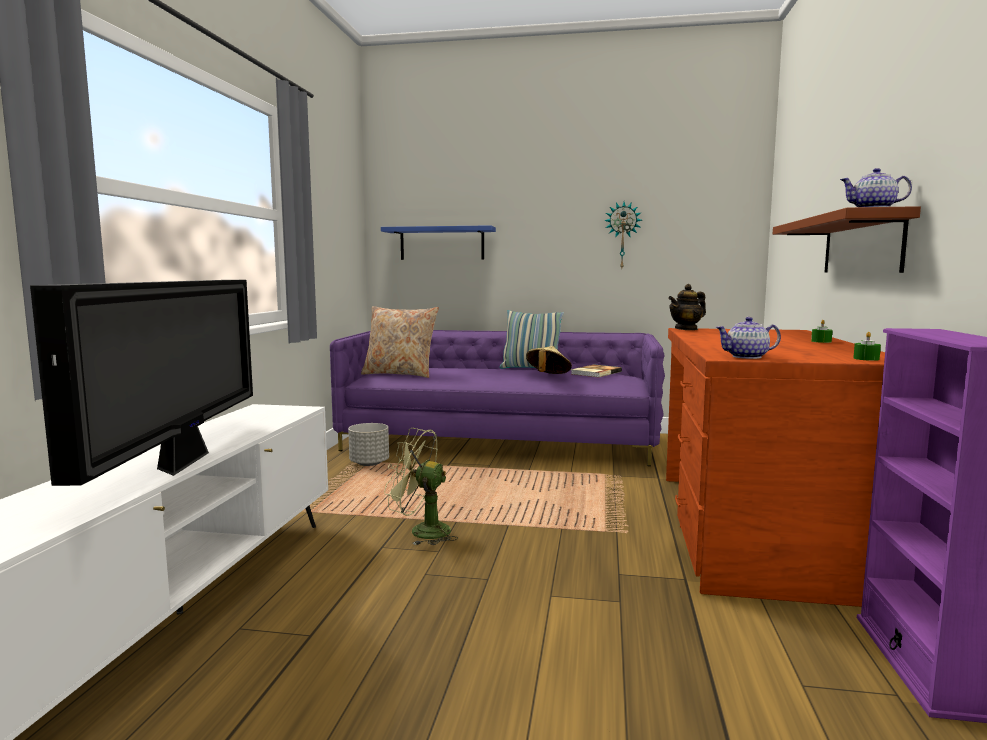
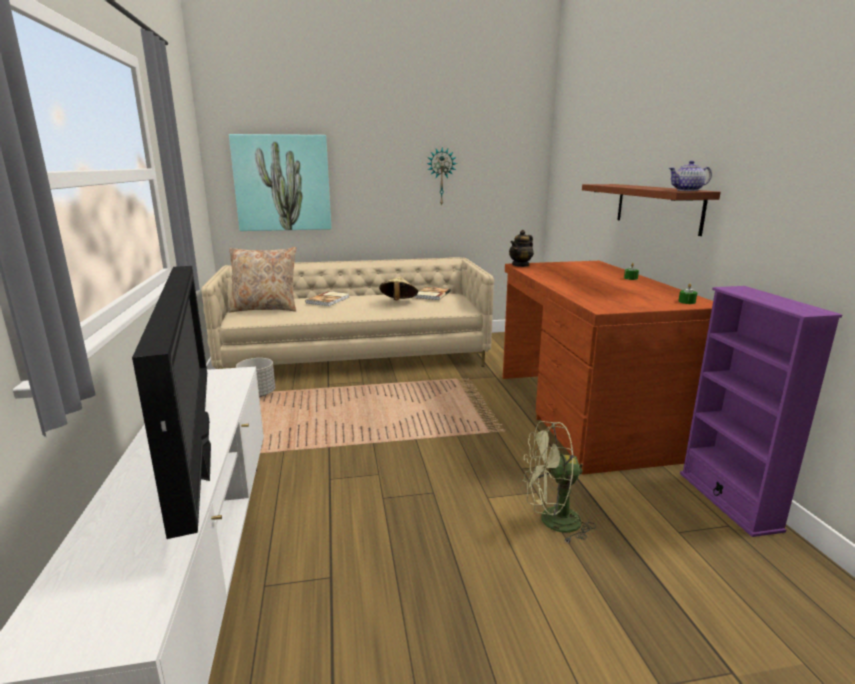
camera: 20 degrees left, 10 degrees up
(421, 531) = (352, 457): green fan -> green fan (552, 522)
(442, 243) = (282, 183): blue shelf -> picture
(472, 370) = (329, 300): none -> book
(499, 442) = (355, 357): purple sofa -> beige sofa
(530, 368) = (376, 293): pillow -> none
(747, 357) = (615, 306): teapot -> none

